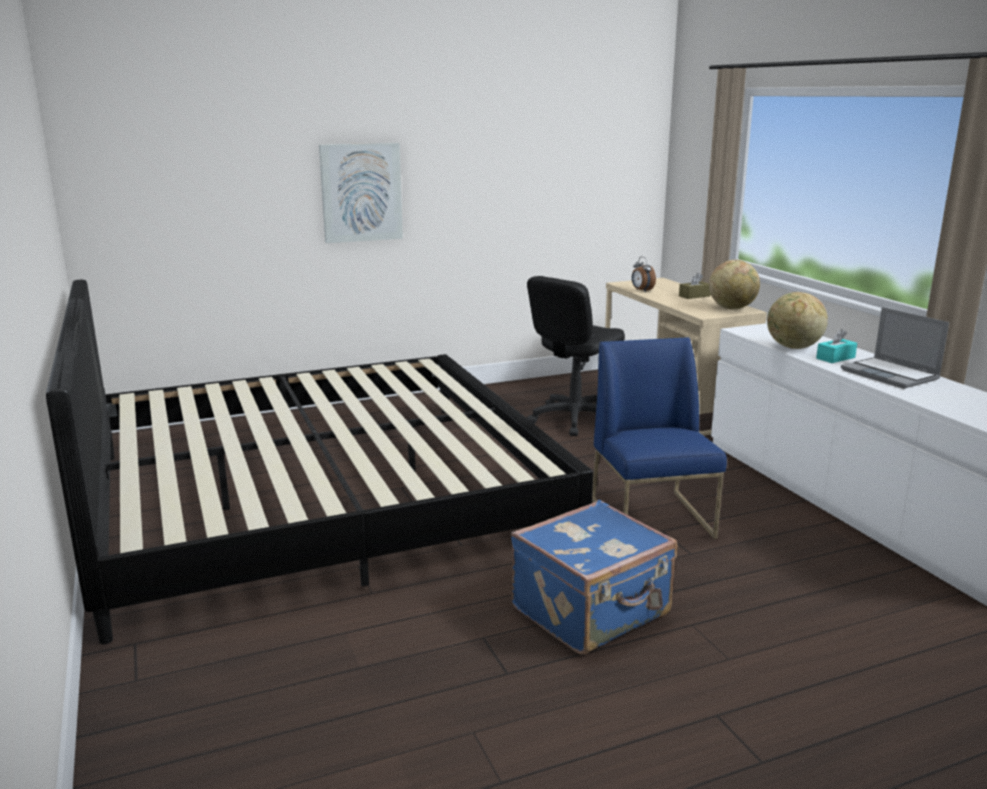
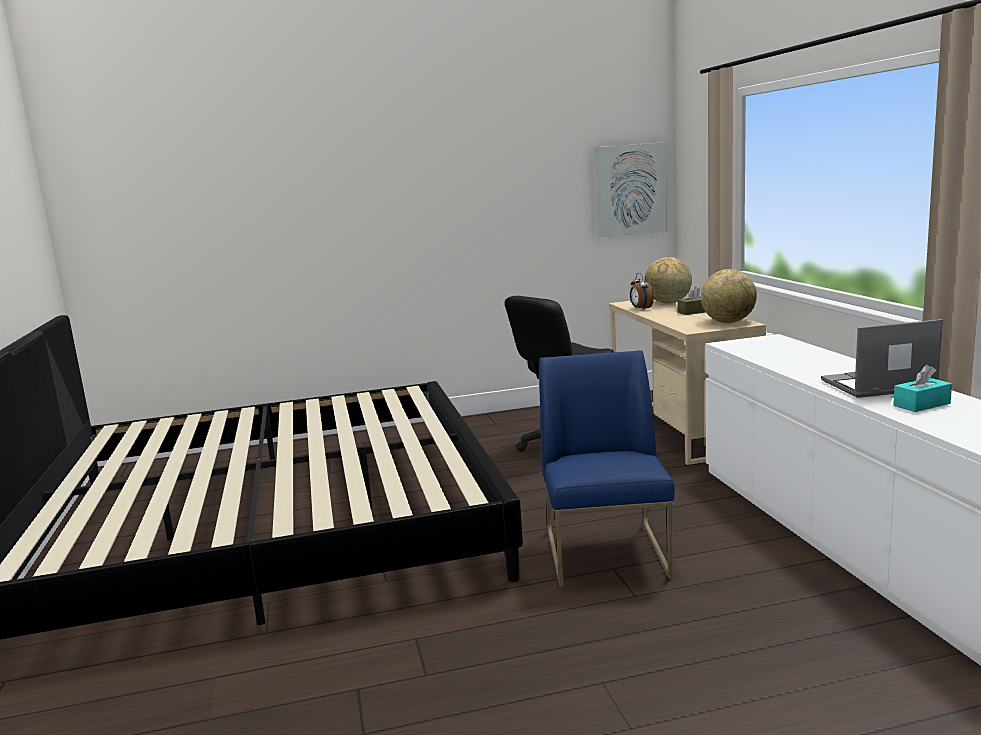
camera: 10 degrees right, 5 degrees down
(361, 192) = (348, 222): picture -> picture (630, 190)
(593, 612) = (493, 663): blue suitcase -> none
(793, 347) = (776, 360): globe -> globe (668, 303)
(835, 358) = (820, 369): turquoise tissue box -> turquoise tissue box (921, 404)
(891, 375) = (877, 386): laptop -> laptop turned 105 degrees clockwise

